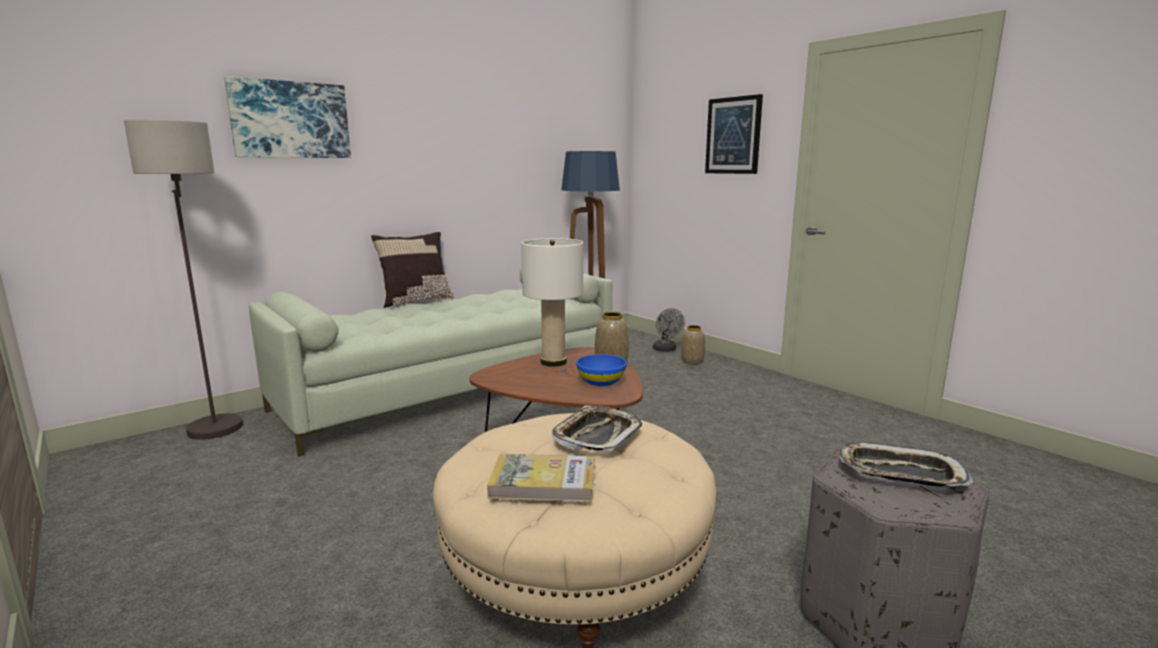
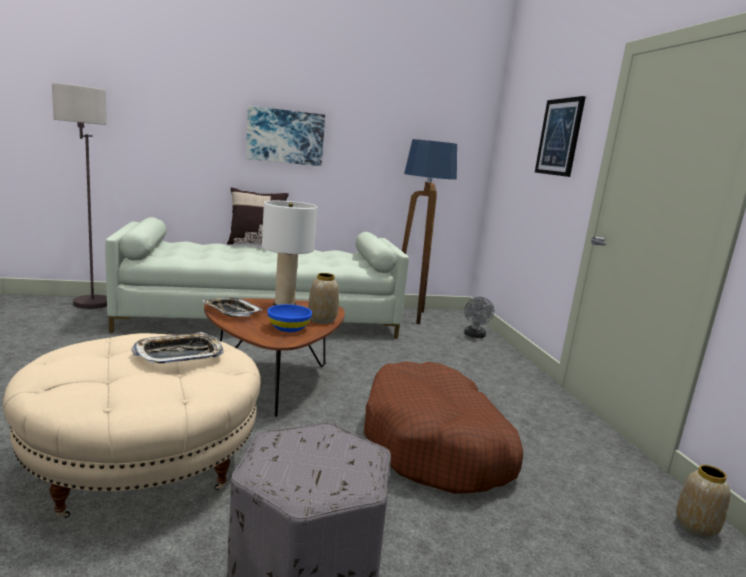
camera: 25 degrees right, 0 degrees up
(290, 120) = (180, 93): picture -> picture (285, 136)
(543, 482) = (81, 368): book -> none
(692, 361) = (483, 351): vase -> vase (695, 526)
(778, 456) = (436, 445): none -> brown dog bed
(899, 473) = (326, 456): tray -> tray (231, 311)

